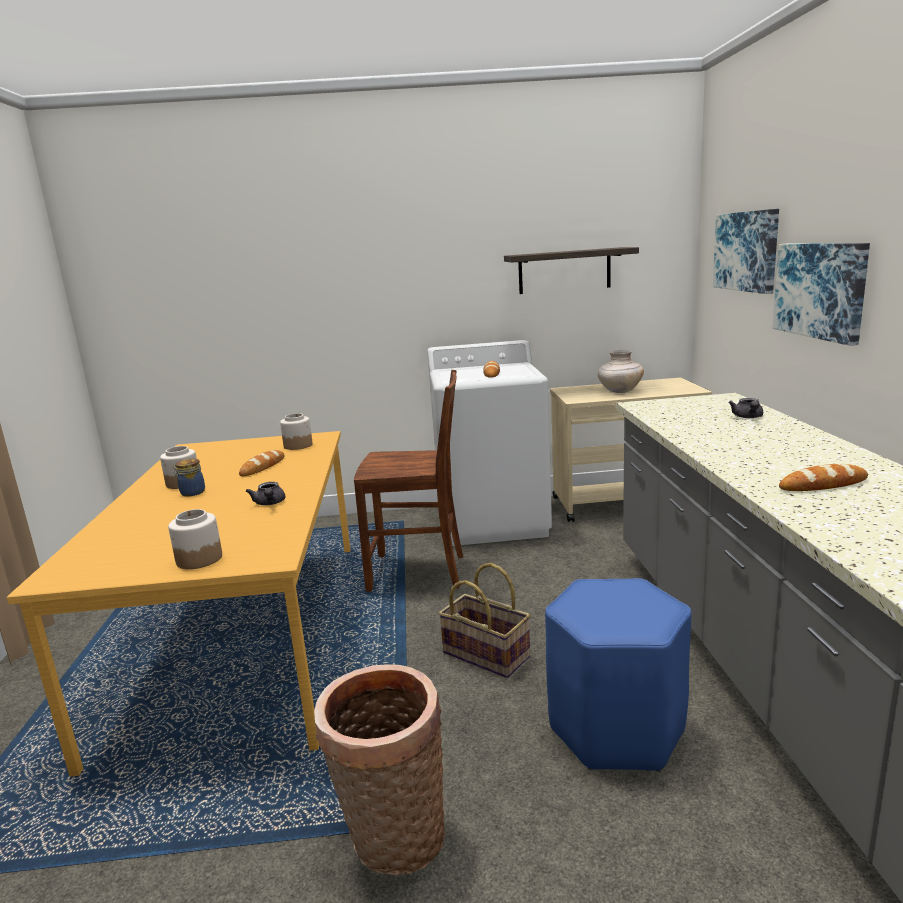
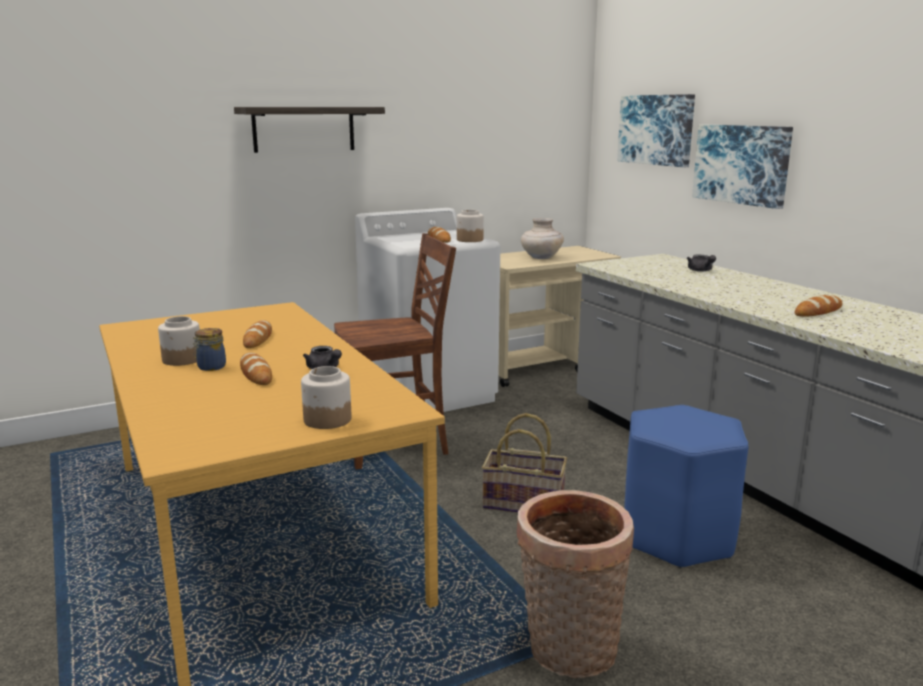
camera: 25 degrees left, 0 degrees up
(213, 503) = (256, 373): none -> bread
(298, 445) = (267, 317): jar -> jar (469, 240)
(564, 271) = (483, 140): shelf -> shelf (304, 129)

